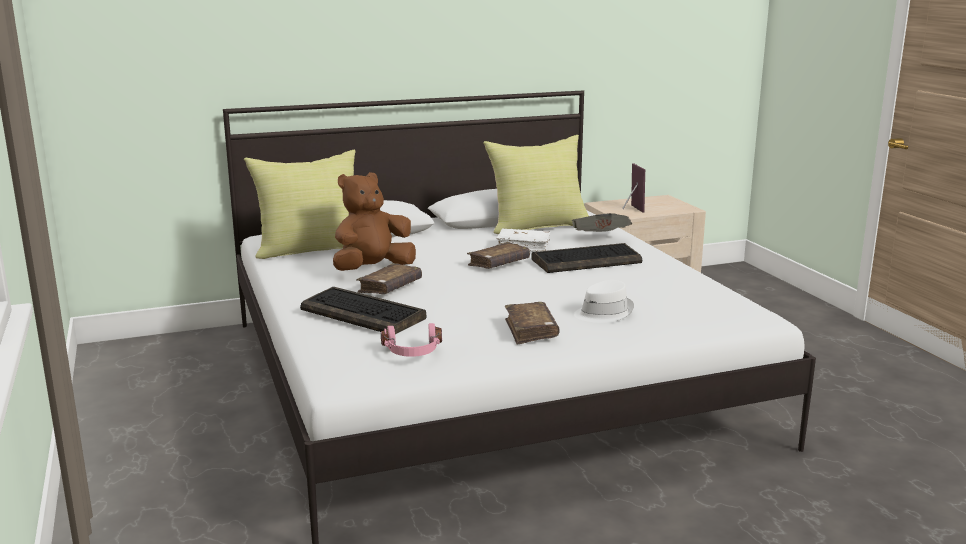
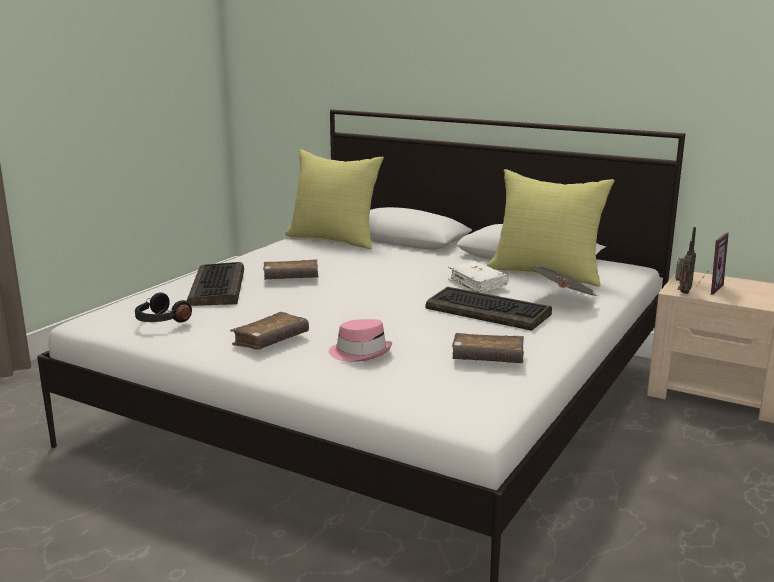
camera: 50 degrees right, 0 degrees up
(372, 269) = (323, 264): brown plush toy -> none
(412, 353) = (160, 320): pink headphones -> black headphones
(498, 264) = (412, 289): brown book -> brown book (487, 358)
(603, 313) = (360, 352): white hat -> pink hat
(628, 216) = (681, 292): none -> radio

